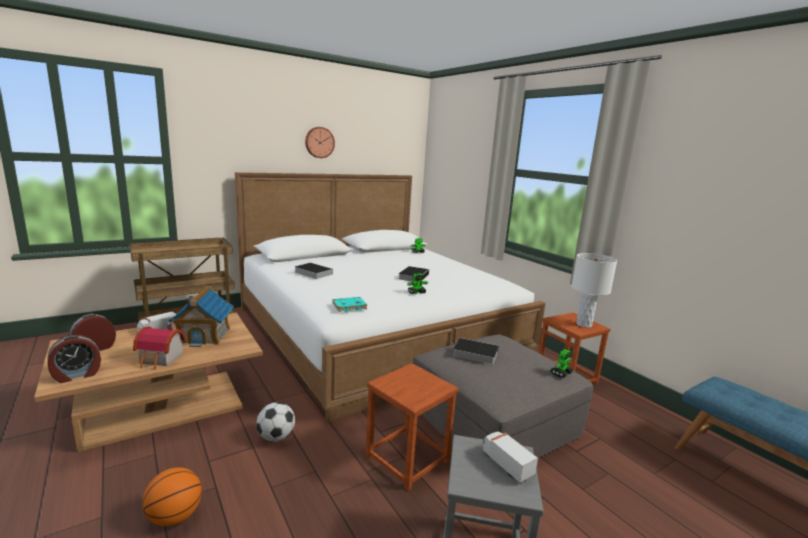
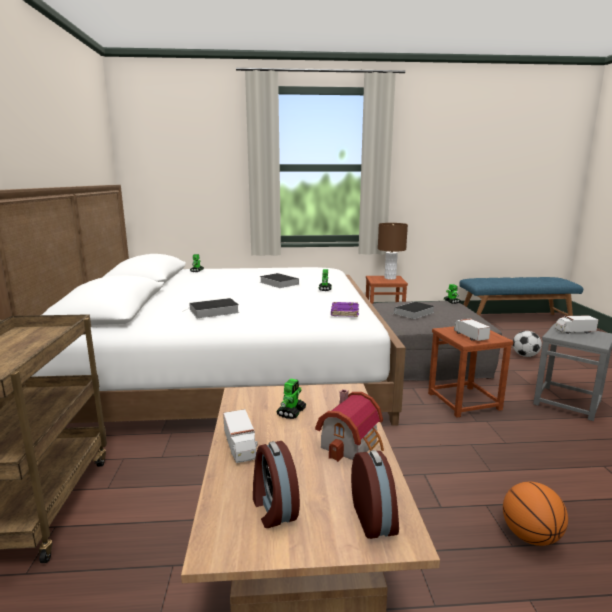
camera: 60 degrees left, 0 degrees up
(204, 335) = (291, 412): toy house -> toy robot
(276, 437) = (411, 457): football -> football (525, 356)
(319, 142) = (42, 137): wall clock -> none
(349, 306) = (344, 312): turquoise book -> purple book
(403, 384) = (470, 336): none -> toy truck
(583, 324) = (390, 278): white table lamp -> brown table lamp

